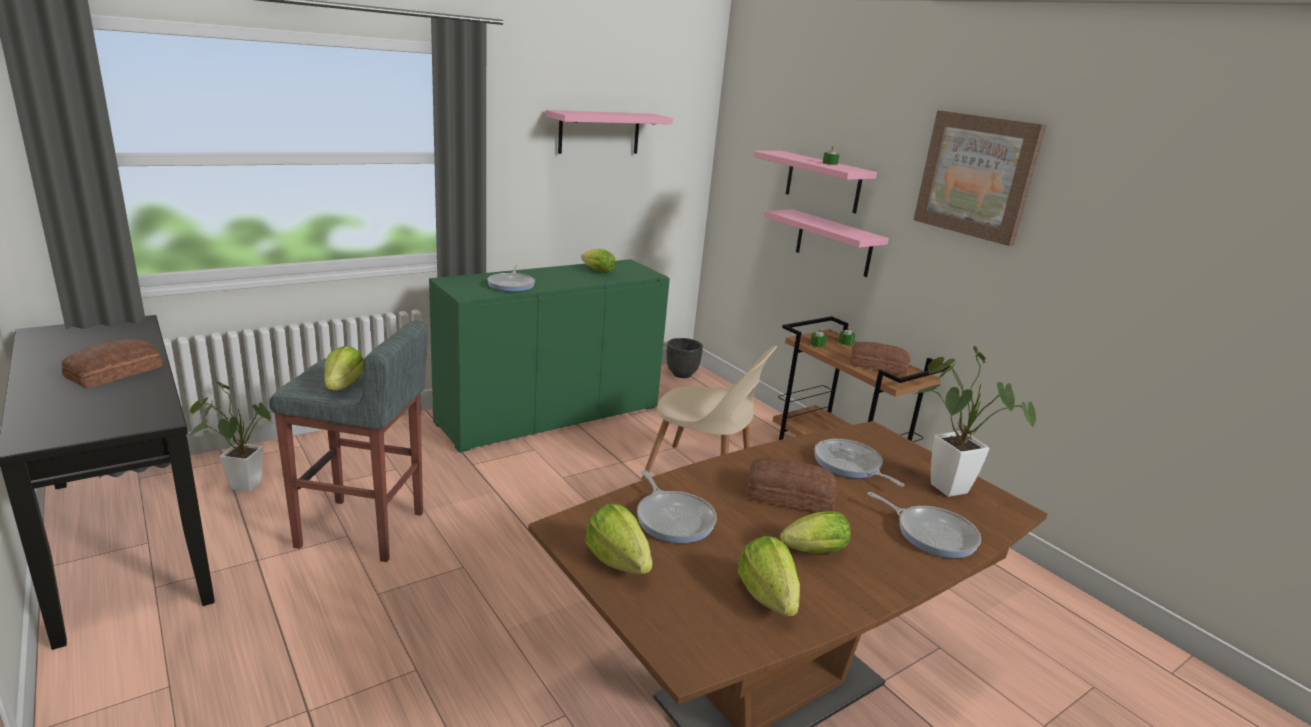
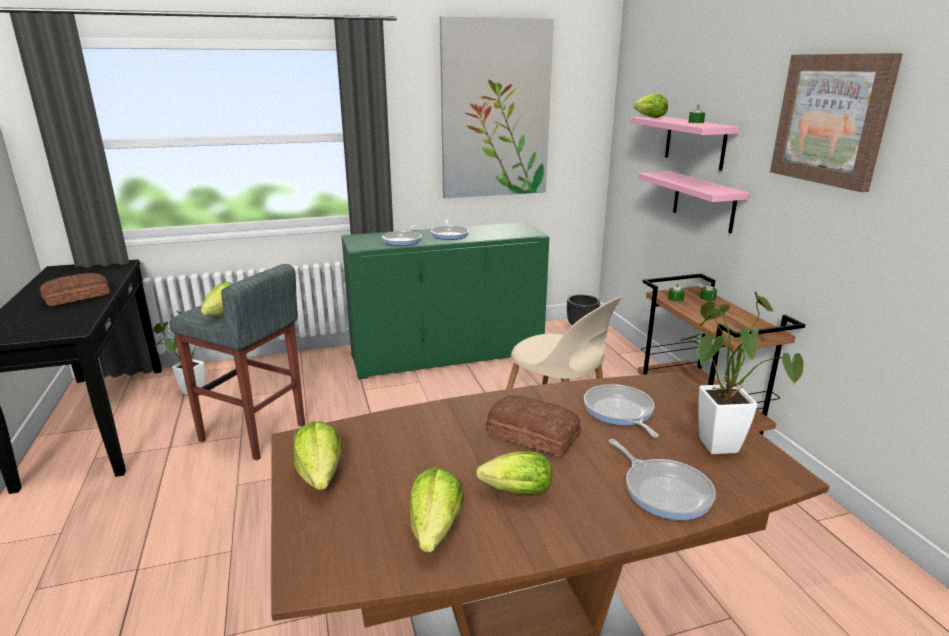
camera: 20 degrees right, 0 degrees up
(596, 271) = (486, 230): lettuce -> lettuce (648, 117)
(599, 132) = (495, 110): pink shelf -> picture
(673, 519) = (401, 444): frying pan -> frying pan (450, 235)
(877, 365) = (728, 320): bread -> none

